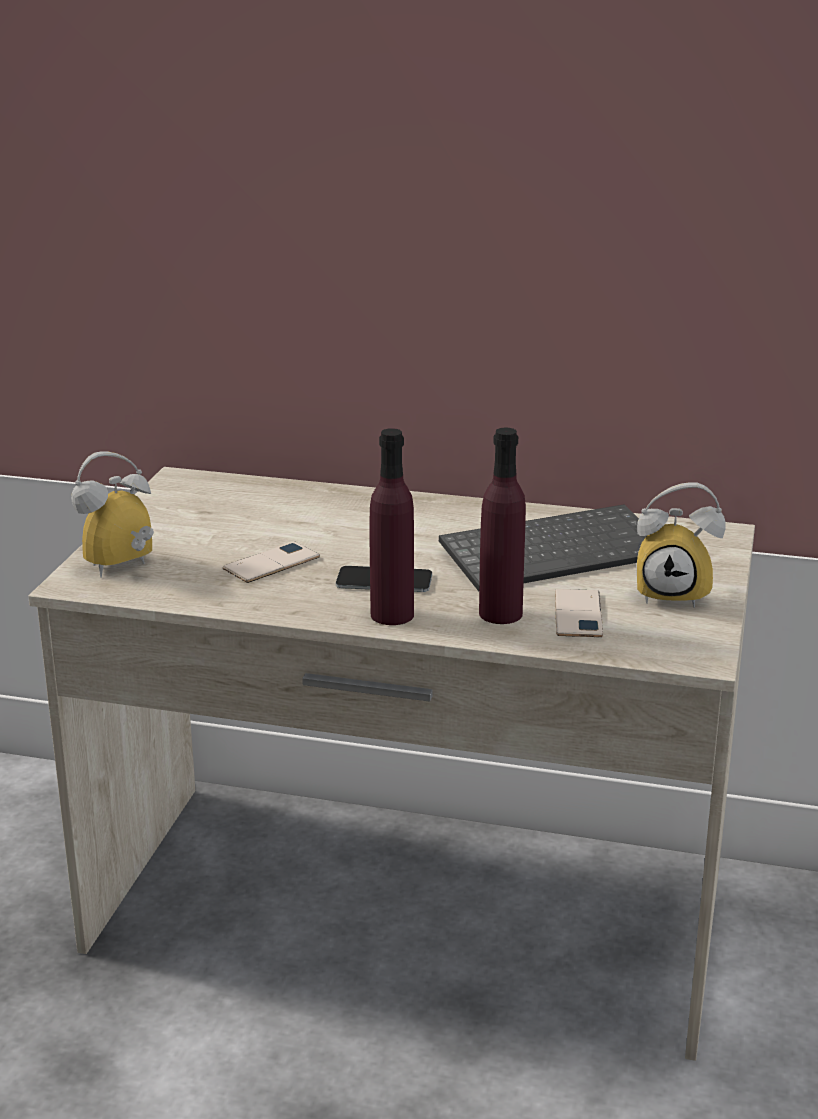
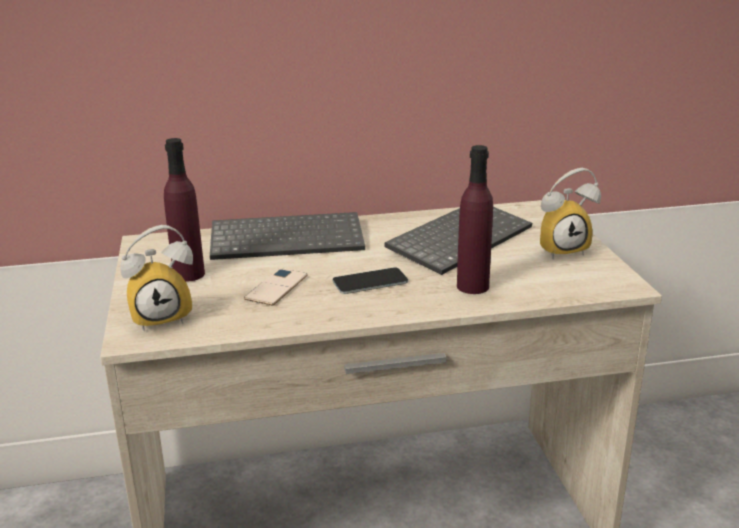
camera: 25 degrees left, 0 degrees up
(123, 568) = (163, 316): alarm clock -> alarm clock turned 135 degrees counterclockwise
(344, 508) = (289, 239): none -> keyboard
(392, 615) = (402, 304): purple bottle -> purple bottle (189, 274)
(578, 614) = (521, 275): phone -> none

